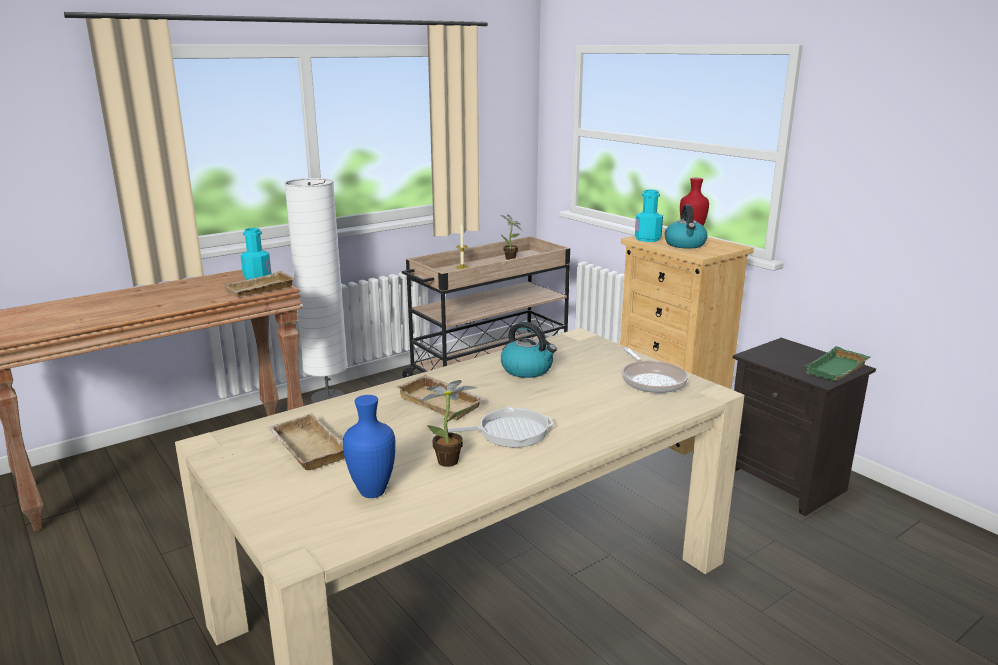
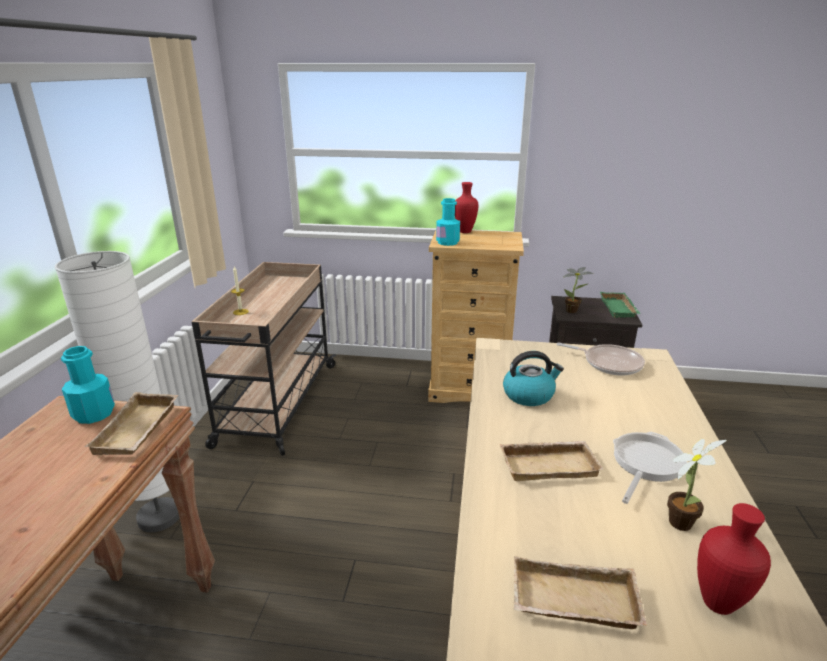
camera: 45 degrees left, 5 degrees up
(374, 492) = (718, 601): blue vase -> red vase
(511, 259) = (268, 289): potted plant -> potted plant (573, 311)
(685, 244) = (482, 241): kettle -> none

